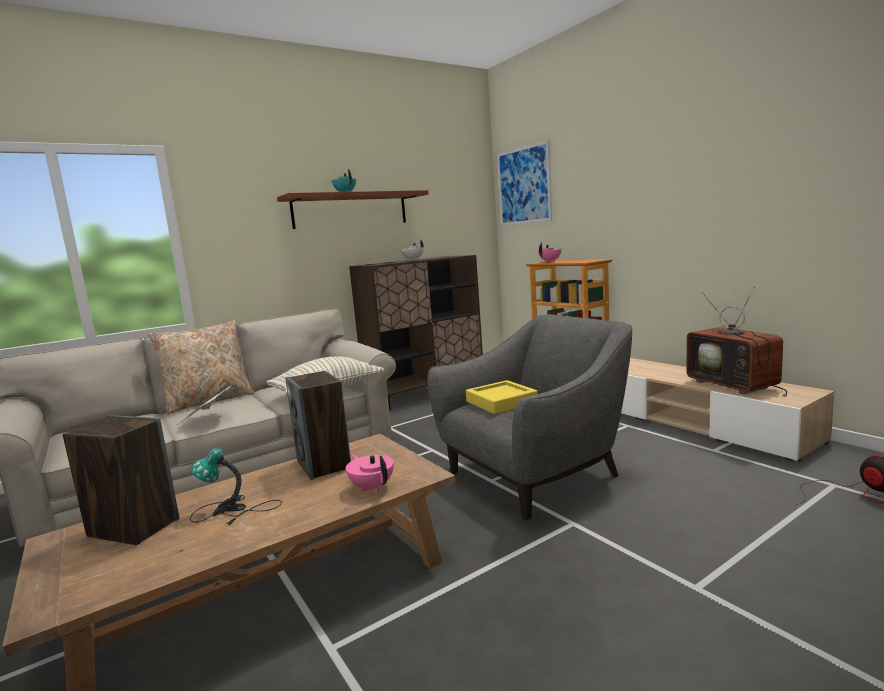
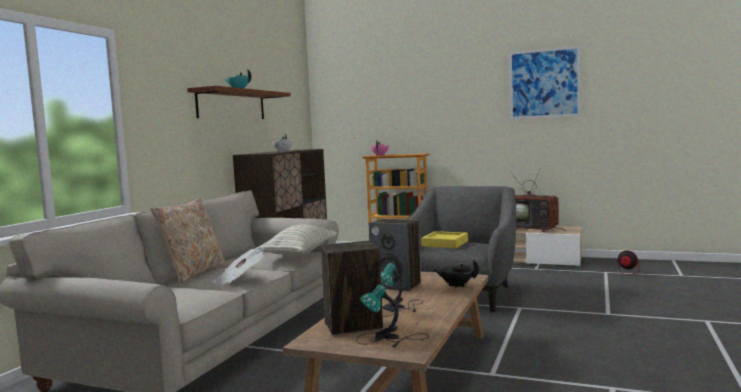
camera: 35 degrees left, 5 degrees down
(97, 570) = (389, 339): none -> table lamp
(372, 487) = (456, 286): pink teapot -> black teapot
(524, 185) = (343, 95): picture -> picture (544, 83)

